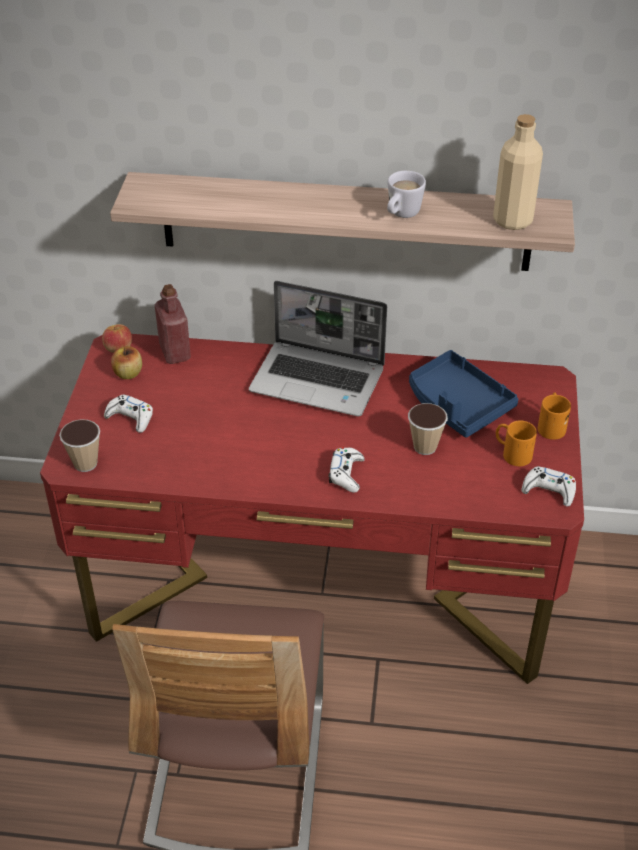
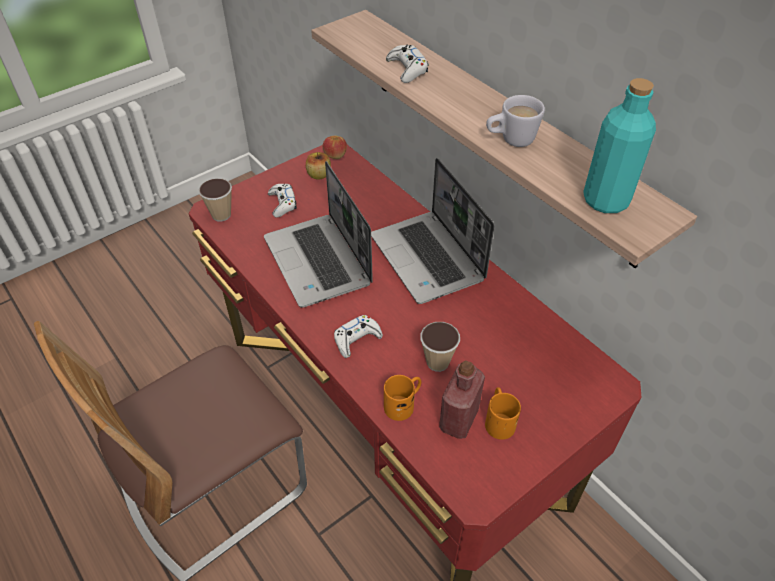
camera: 45 degrees right, 5 degrees up
(175, 352) = (363, 179): red bottle -> red bottle (459, 419)
(234, 441) = (319, 262): none -> laptop
(457, 404) = (505, 348): blue tray -> none
(512, 220) = (605, 200): beige bottle -> turquoise bottle
(549, 490) = (488, 475): white game controller -> white game controller (407, 69)
(551, 425) = (562, 422): orange mug -> orange mug (403, 404)

